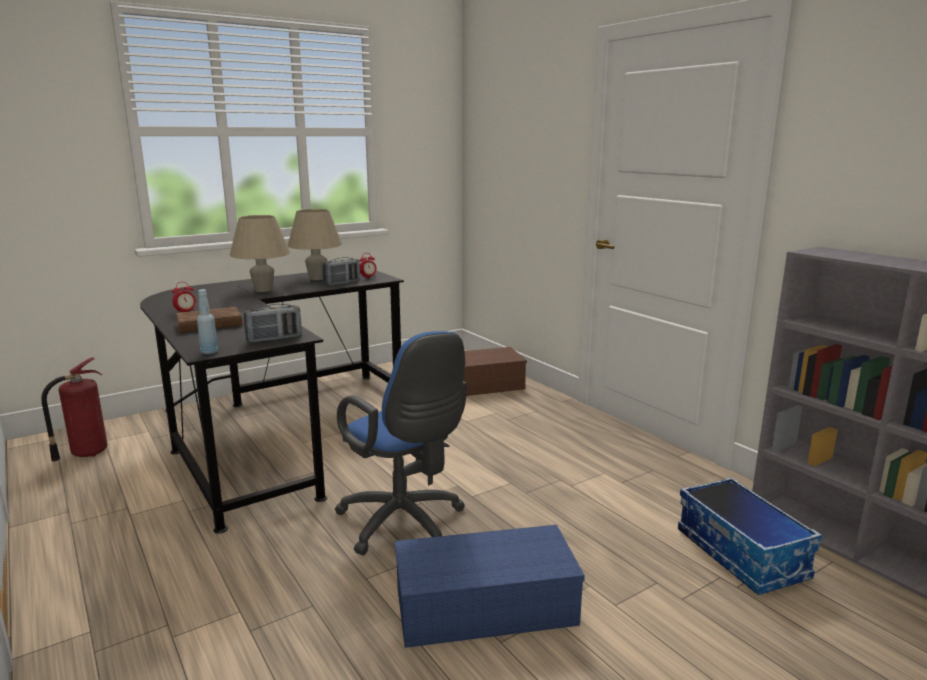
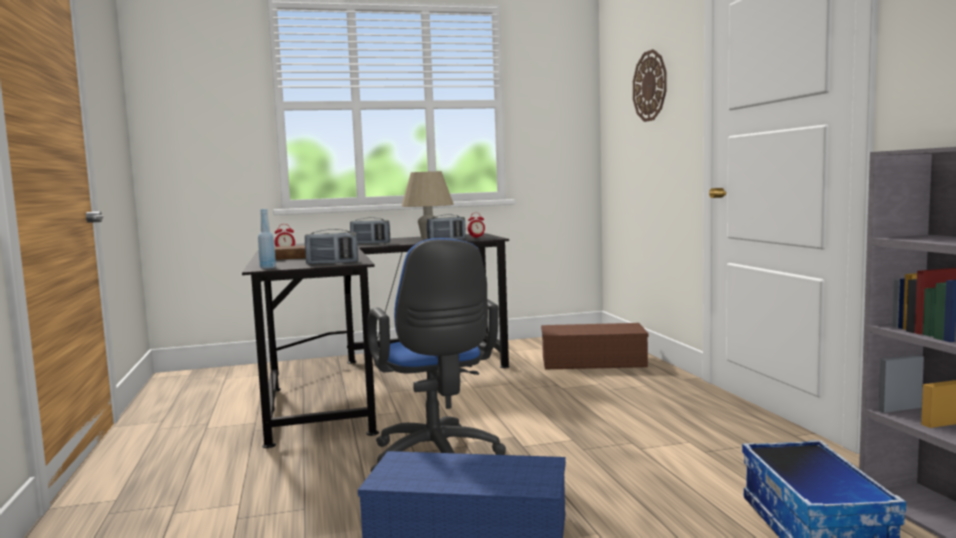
camera: 20 degrees right, 10 degrees down
(86, 453) = (205, 385): fire extinguisher -> none
(263, 290) = (370, 243): beige table lamp -> radio
(526, 129) = (650, 86): none -> wall clock

